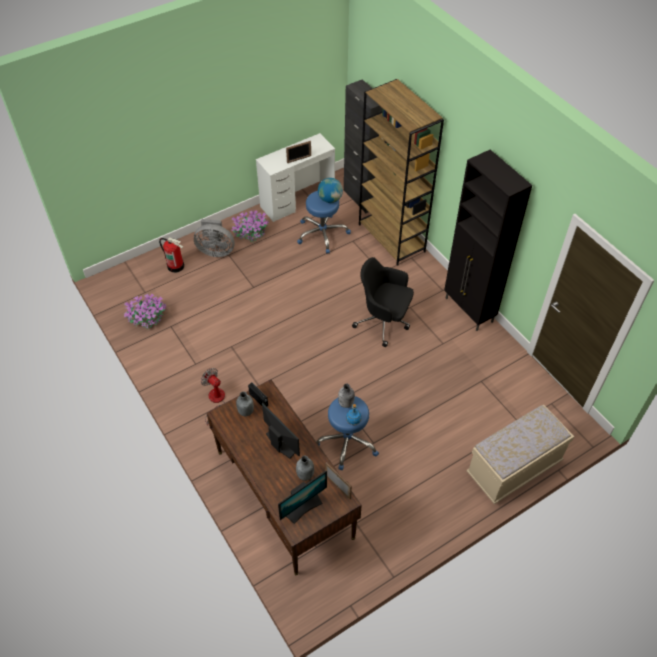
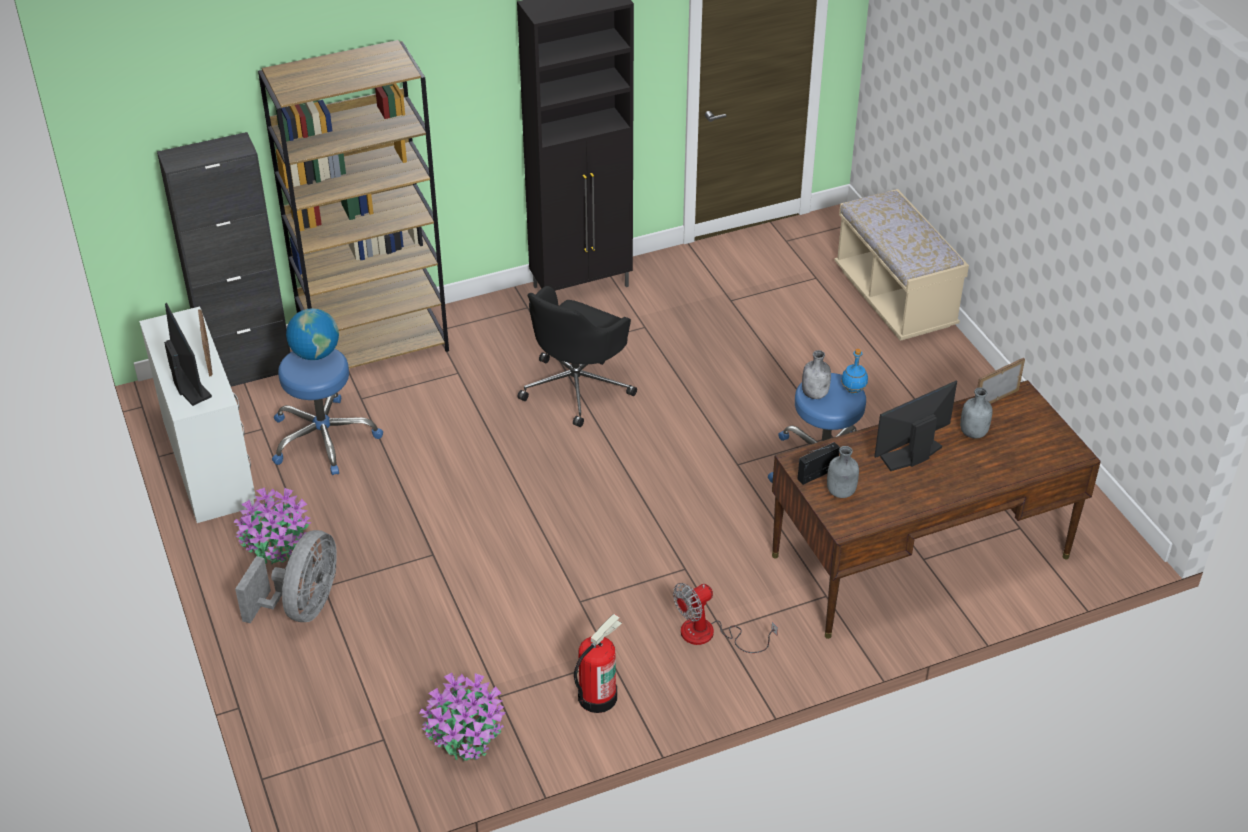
camera: 80 degrees left, 10 degrees down
(176, 266) = (322, 679): fire extinguisher -> fire extinguisher (597, 696)
(303, 507) = (1032, 441): monitor -> monitor (189, 385)

